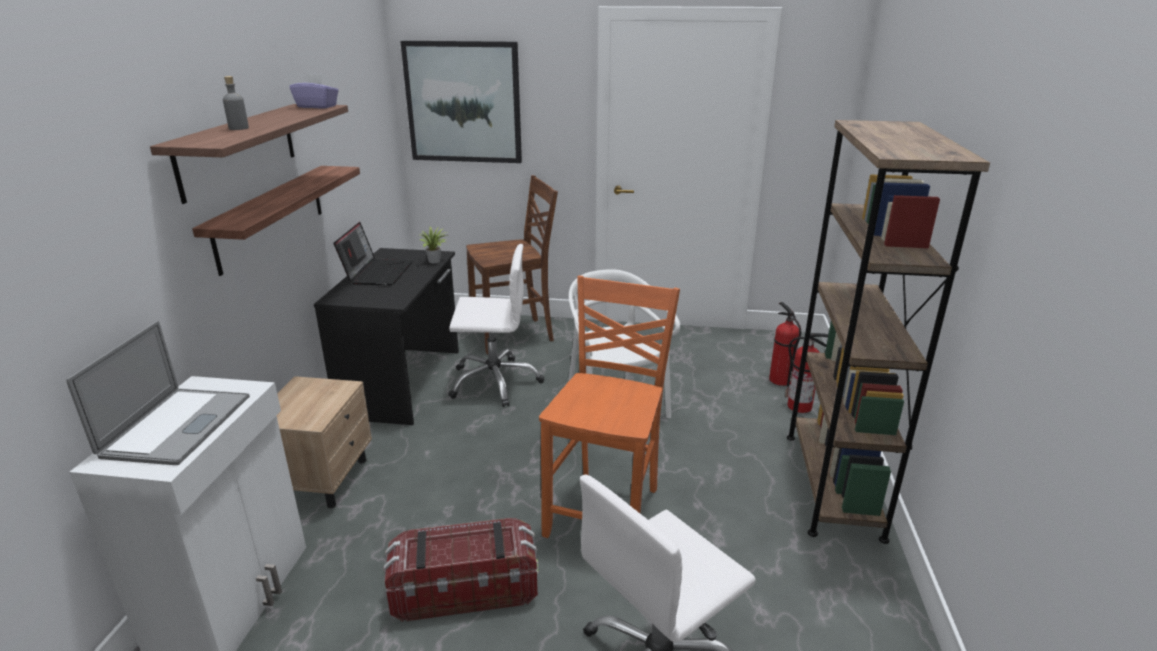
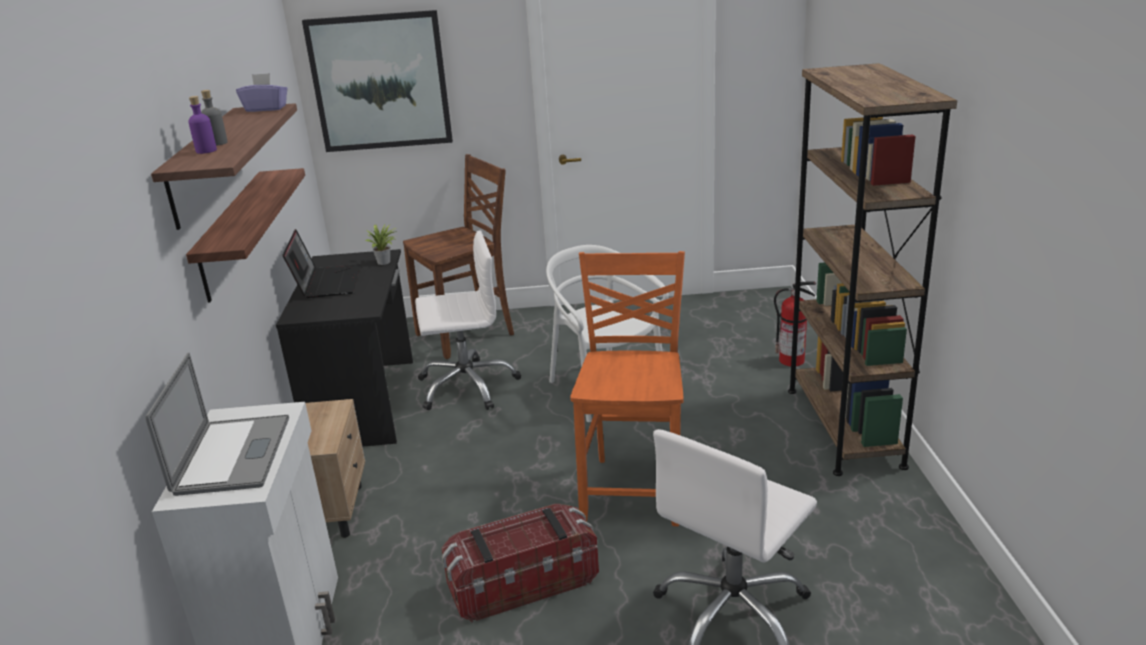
camera: 10 degrees left, 0 degrees up
(220, 133) = (206, 151): none -> purple bottle
(779, 379) = (764, 338): fire extinguisher -> none

